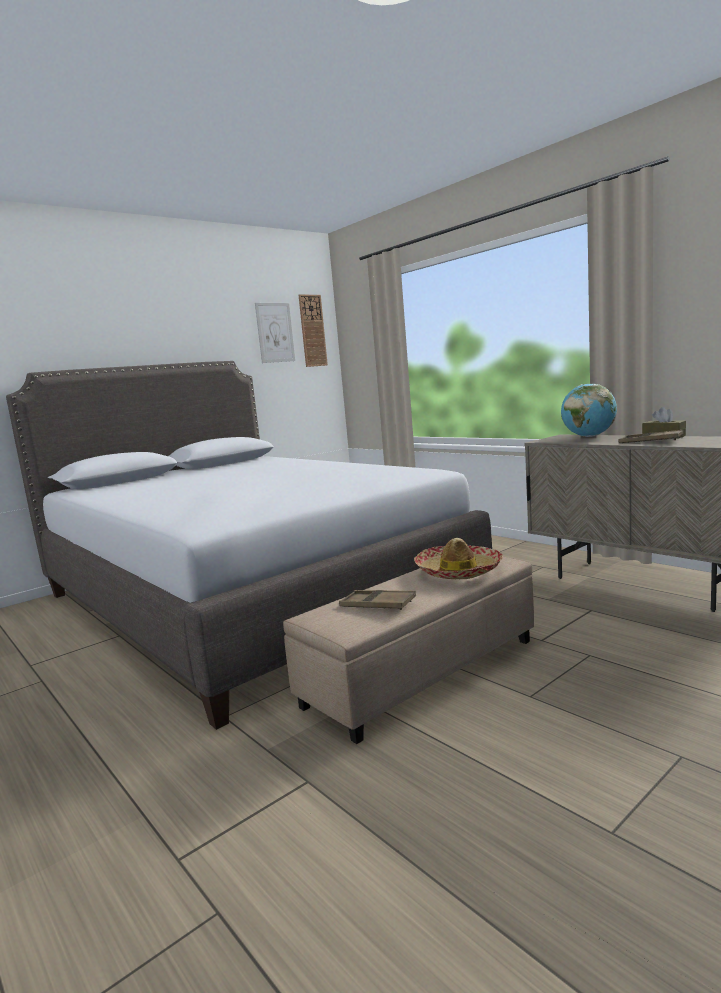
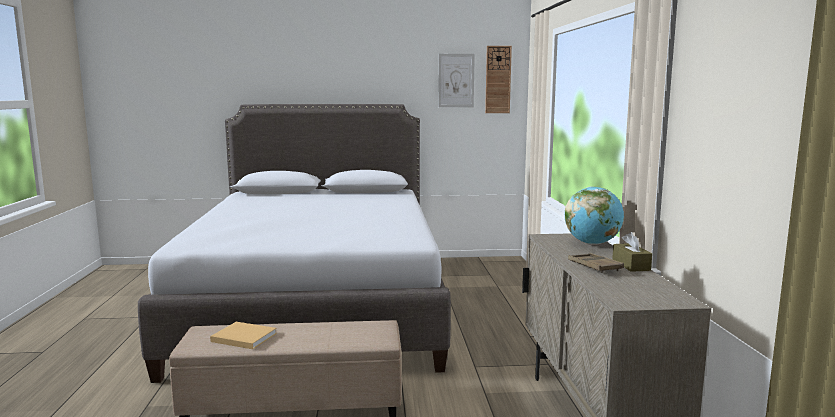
camera: 35 degrees right, 0 degrees up
(377, 605) = (242, 337): brown tray -> beige book
(458, 571) = (339, 334): hat -> none

